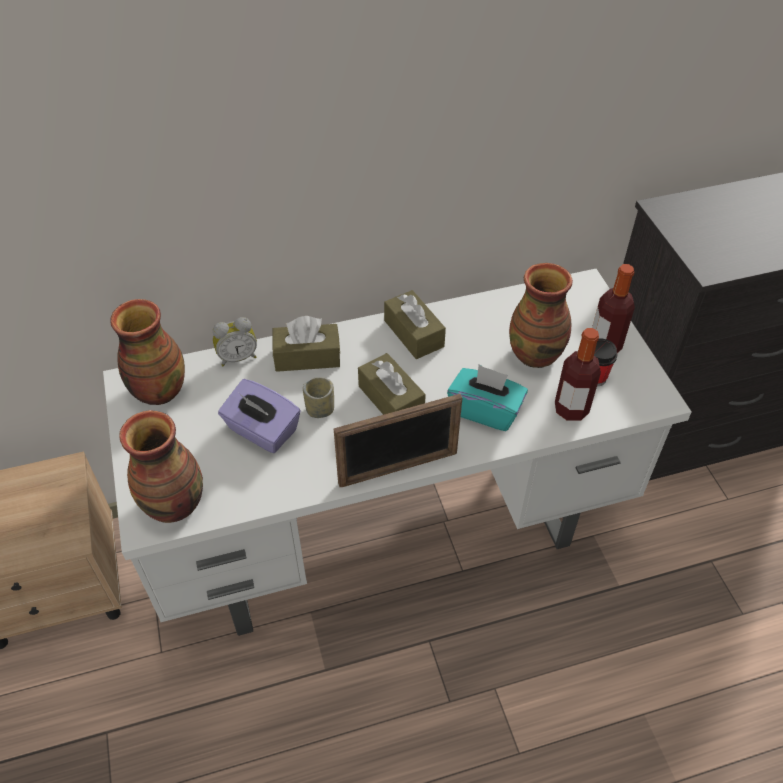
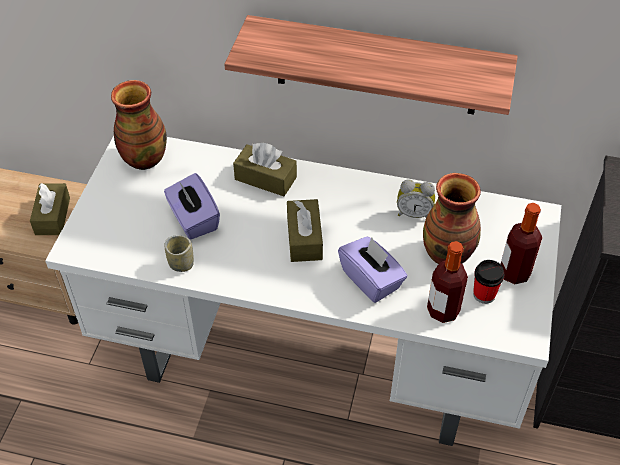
camera: 30 degrees right, 0 degrees up
(176, 504) = (100, 244): vase -> none
(237, 357) = (215, 157): alarm clock -> alarm clock (414, 213)
(320, 409) = (246, 222): cup -> cup (181, 264)
(398, 468) = (271, 292): picture frame -> none
(401, 187) = (377, 66): none -> shelf
(413, 333) = (360, 195): brown tissue box -> brown tissue box (52, 216)
(485, 410) = (371, 280): turquoise tissue box -> purple tissue box

